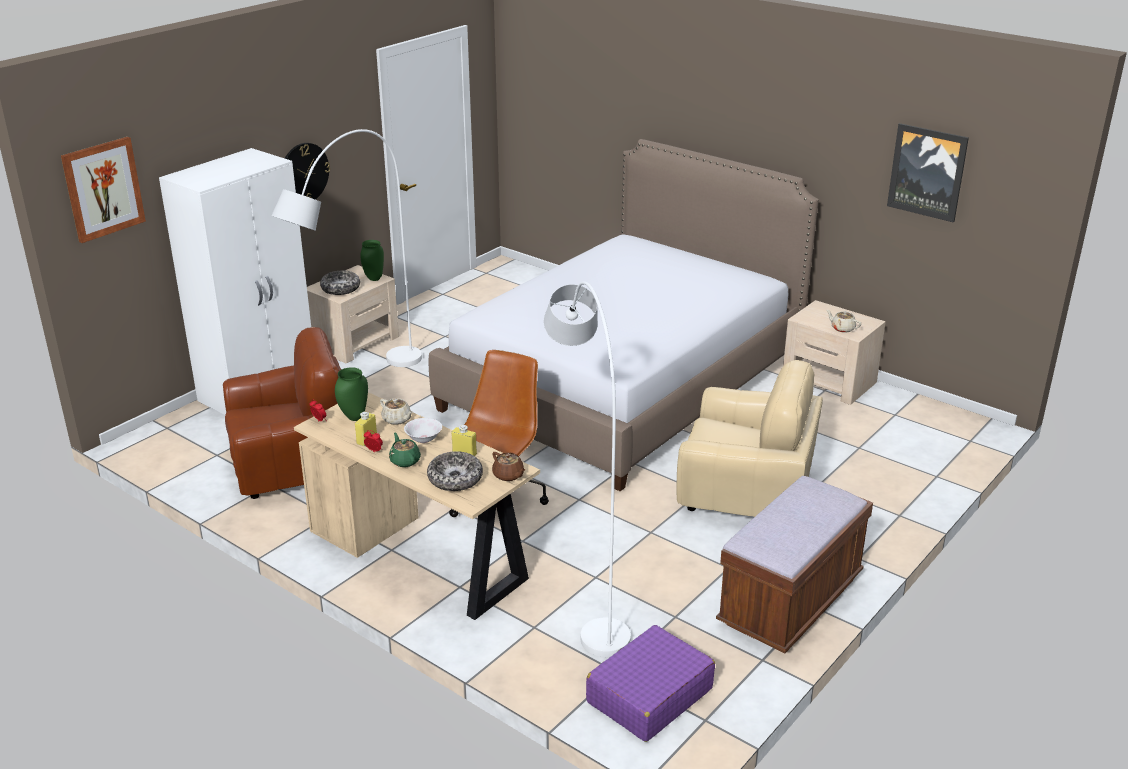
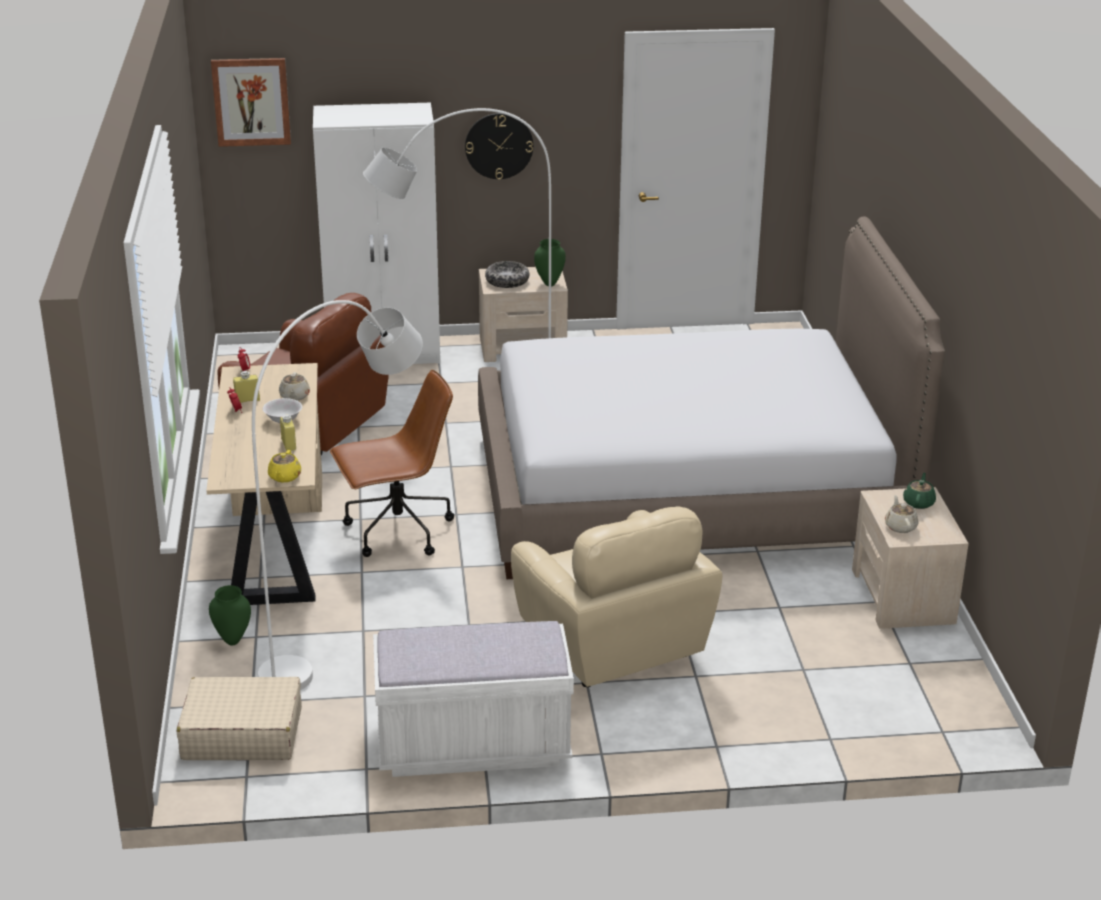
camera: 45 degrees right, 0 degrees up
(354, 417) = (271, 380): green vase -> green vase (233, 640)
(405, 461) = (241, 428): green teapot -> green teapot (919, 502)
(455, 478) = (246, 459): bowl -> none
(508, 475) = (284, 477): brown teapot -> yellow teapot
(649, 695) = (241, 733): purple suitcase -> beige suitcase
(790, 602) = (473, 745): brown bench -> white bench
(927, 172) = (1014, 354): picture -> none

